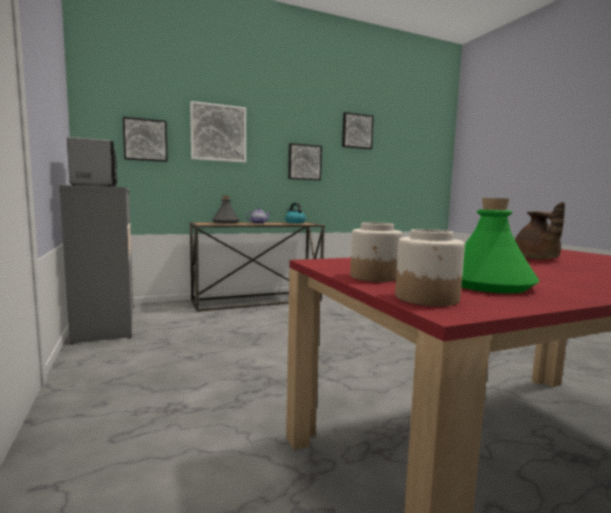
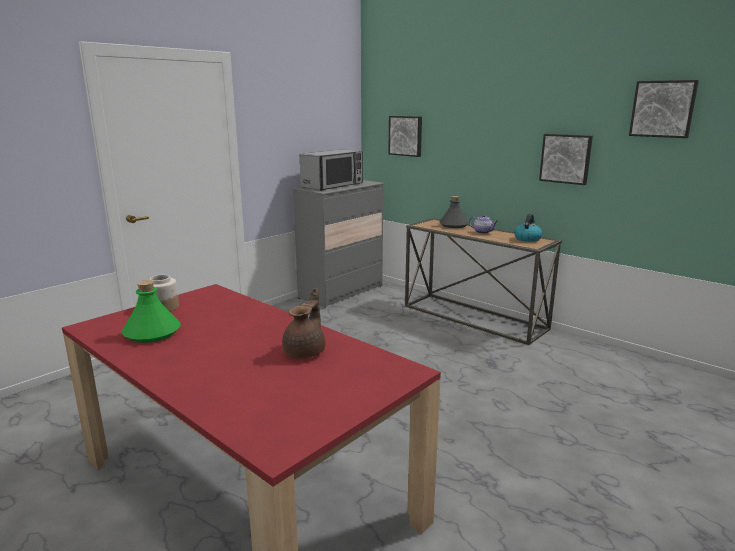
camera: 65 degrees right, 10 degrees up
(218, 133) = (466, 125): picture -> none
(427, 298) = (110, 322): jar -> none
(536, 258) = (306, 351): brown teapot -> brown teapot turned 135 degrees clockwise

